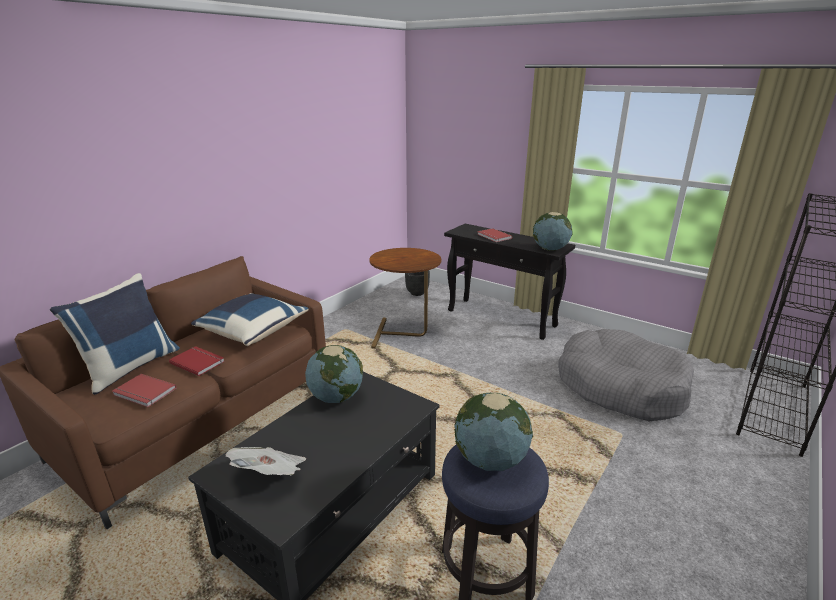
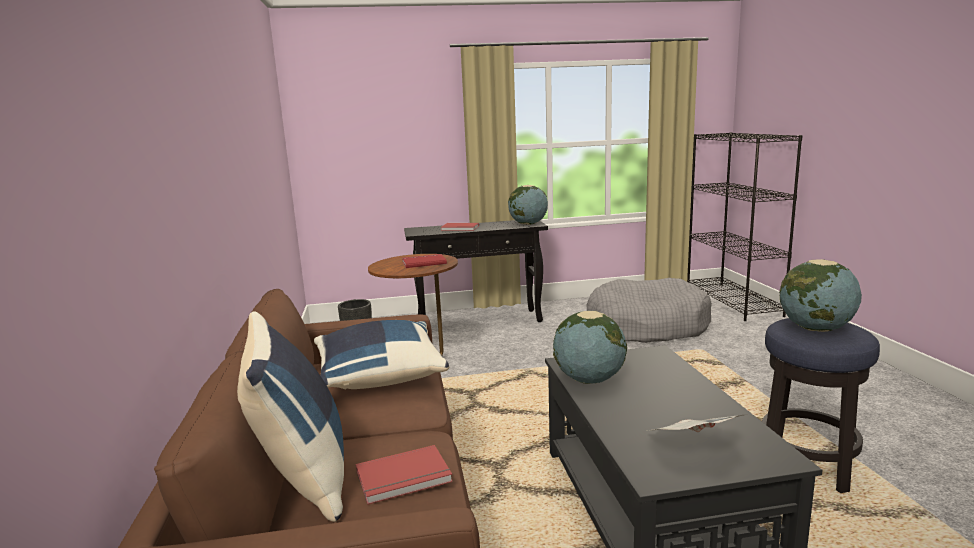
camera: 45 degrees left, 10 degrees down
(198, 362) = (387, 425): red book -> red book (423, 262)

